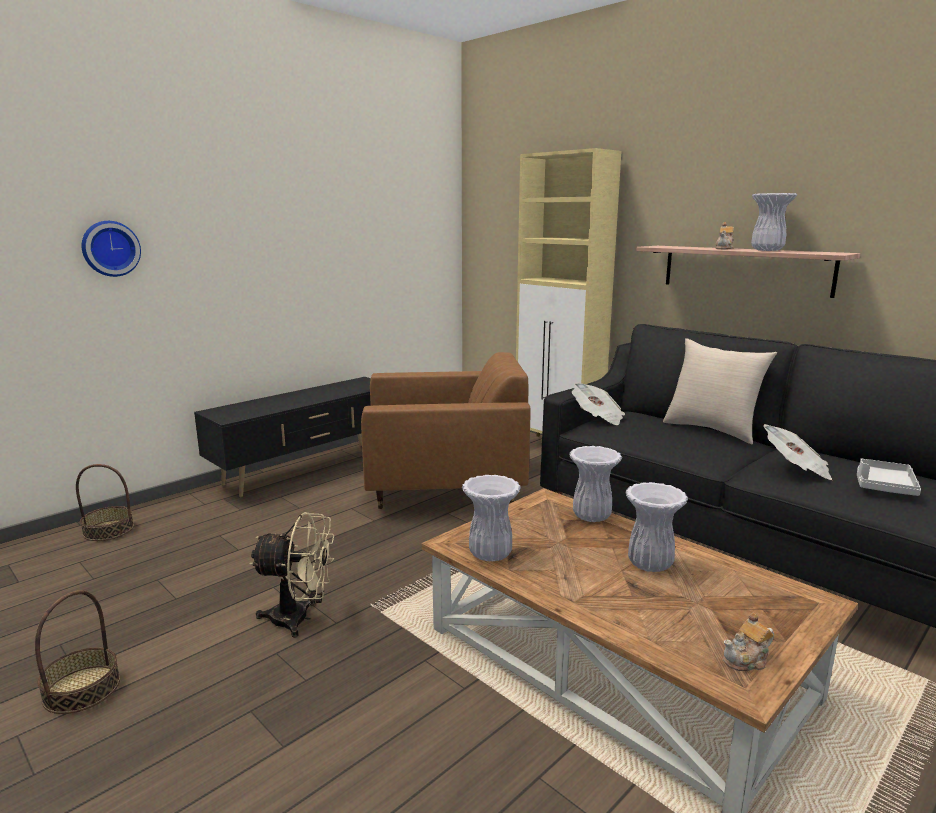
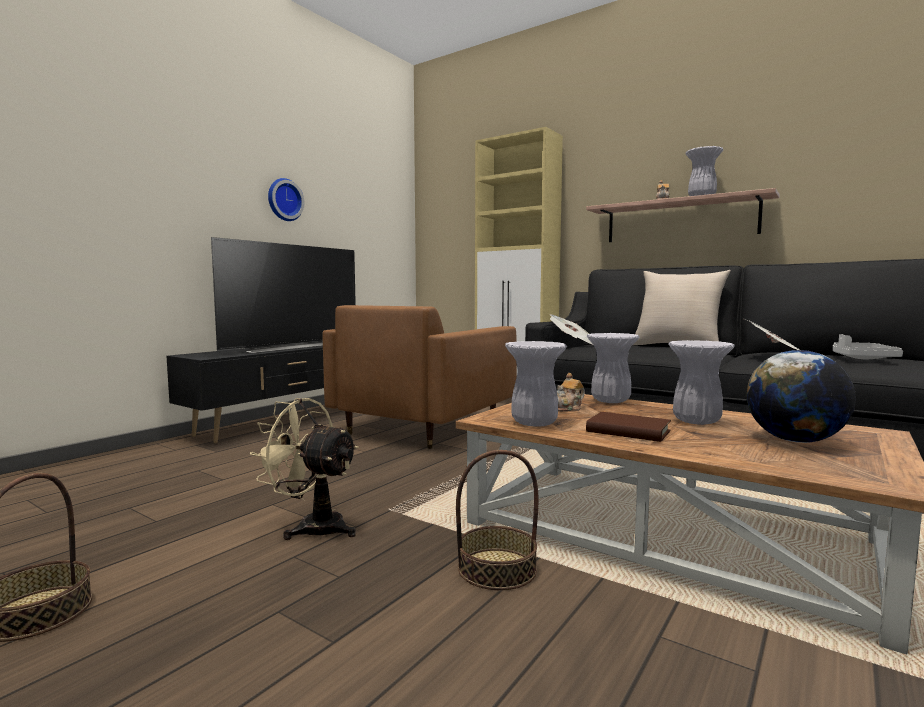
camera: 10 degrees left, 10 degrees down
(108, 530) = (62, 474): basket -> basket (497, 569)
(110, 248) = (87, 175): wall clock -> wall clock (284, 200)
(299, 619) = (312, 526): beige fan -> beige fan turned 150 degrees counterclockwise
(315, 394) = (291, 346): none -> television
(444, 486) = (424, 427): brown armchair -> brown armchair turned 135 degrees clockwise
(569, 577) = (628, 431): none -> brown book
(720, 609) = (795, 441): none -> globe
(747, 660) = (864, 467): teapot -> teapot (567, 409)

